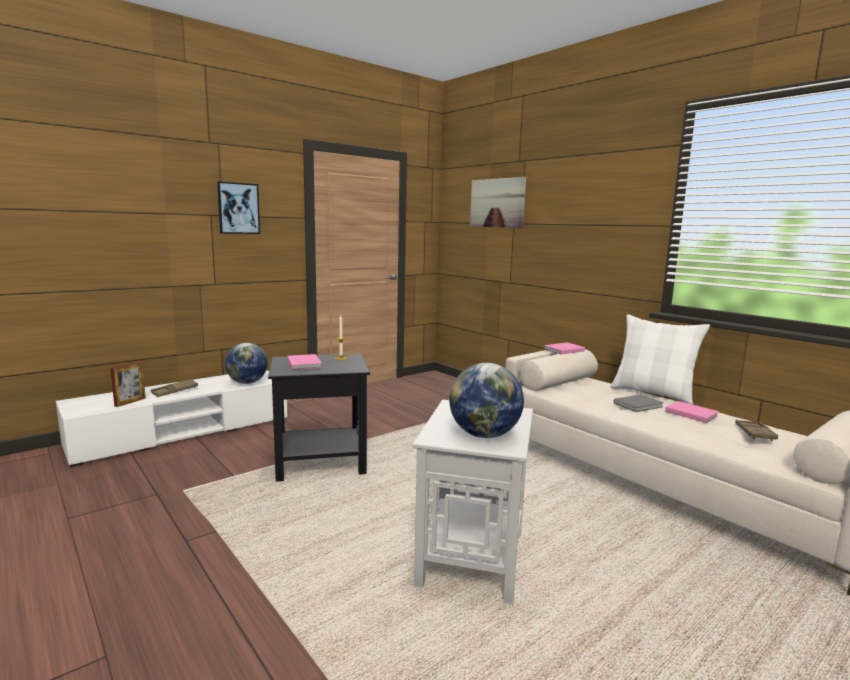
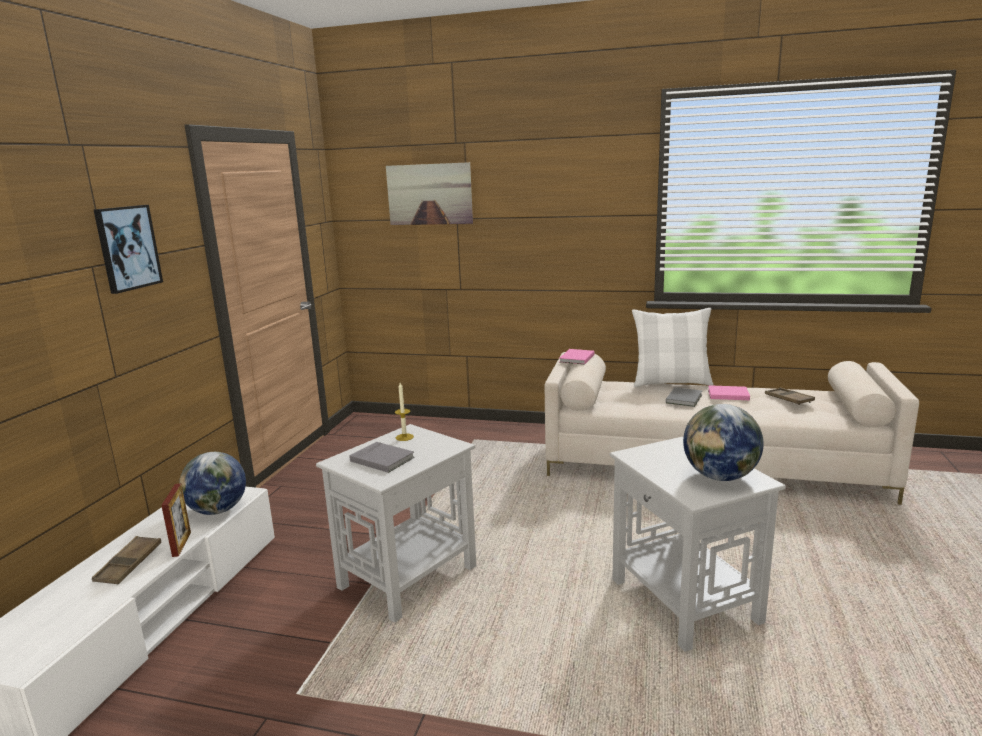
camera: 35 degrees left, 5 degrees up
(130, 402) = (88, 610): picture frame -> picture frame (181, 544)
(304, 363) = (381, 459): pink book -> grey book
(319, 463) = (406, 577): black side table -> white side table

